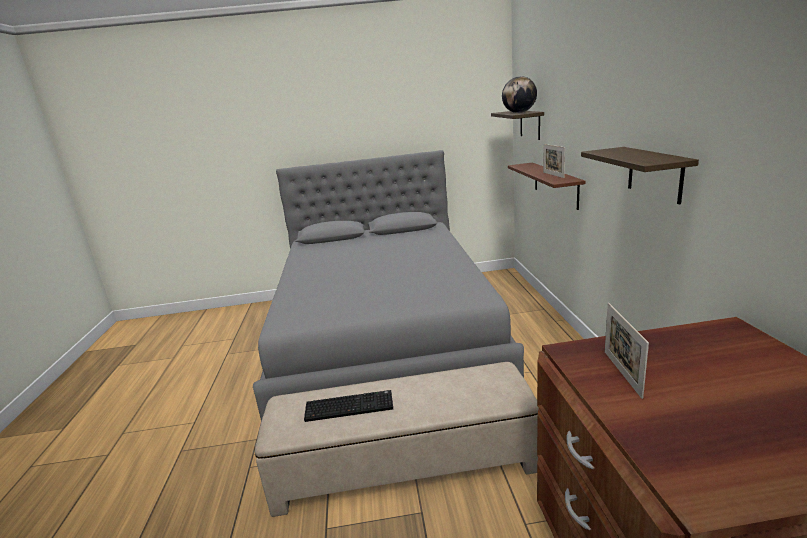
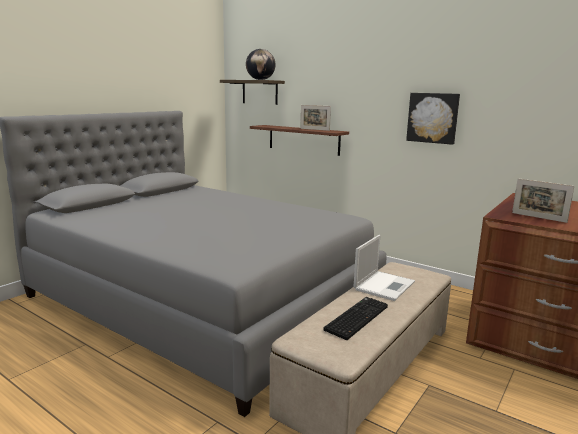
camera: 50 degrees left, 5 degrees down
(438, 386) = (384, 285): none -> laptop
(654, 174) = (433, 118): shelf -> picture

